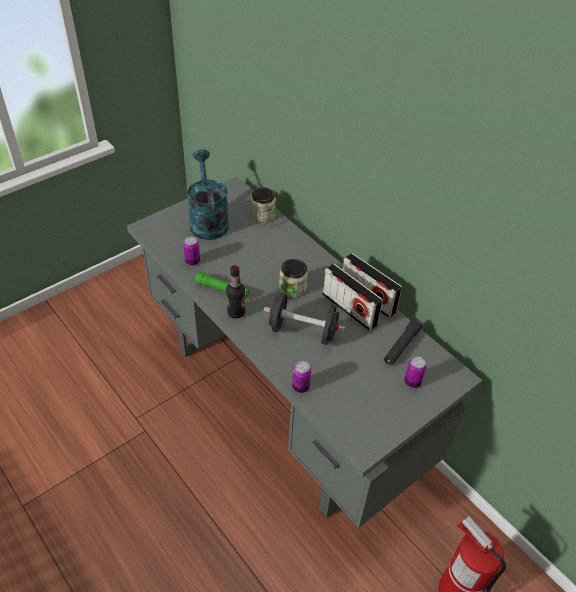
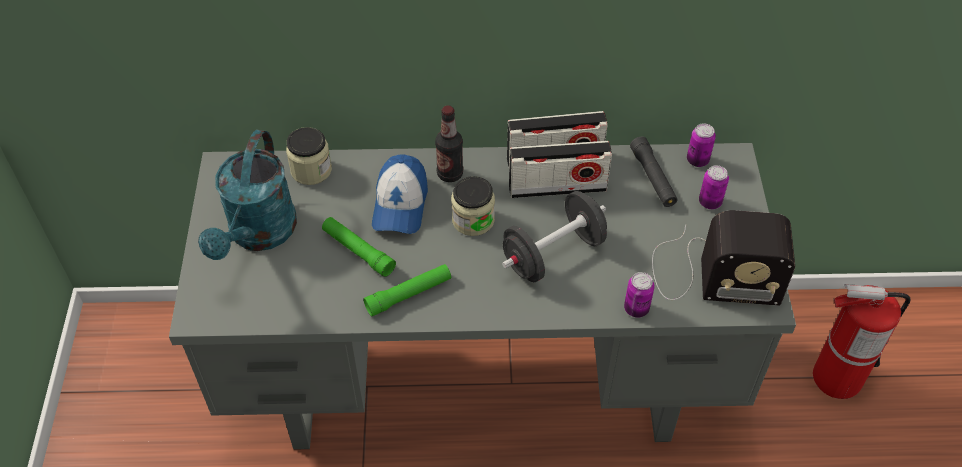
camera: 50 degrees left, 5 degrees up
(192, 261) = (324, 298): can -> can (697, 160)
(207, 220) = (258, 235): turquoise watering can -> turquoise watering can turned 105 degrees counterclockwise
(231, 257) = (358, 251): none -> green flashlight
(236, 312) = (462, 303): bottle -> bottle (450, 174)
(274, 256) = (400, 204): none -> cap
(359, 409) = (711, 274): none -> radio

